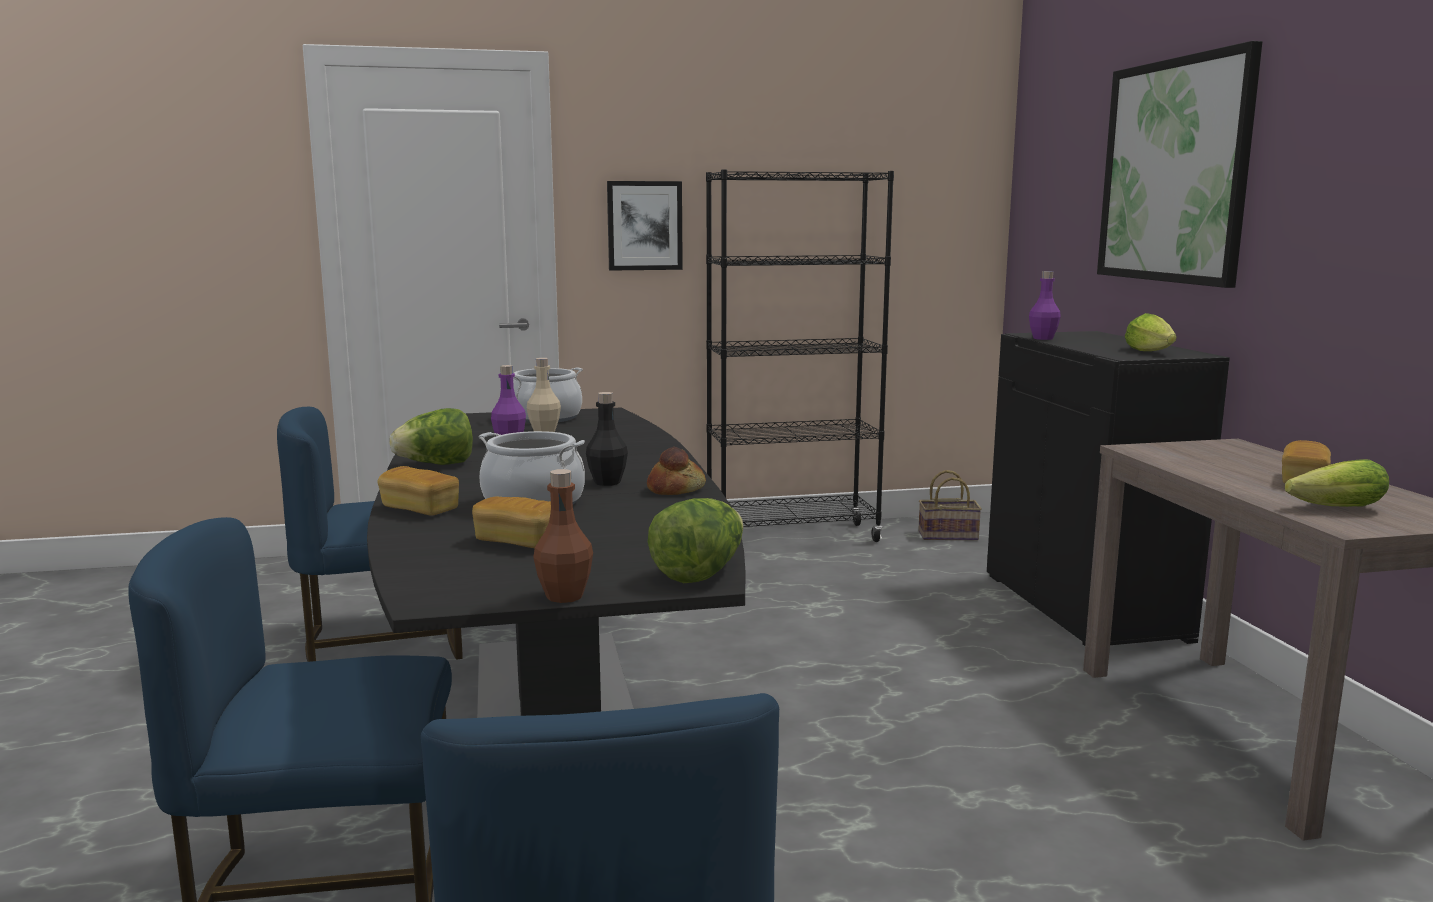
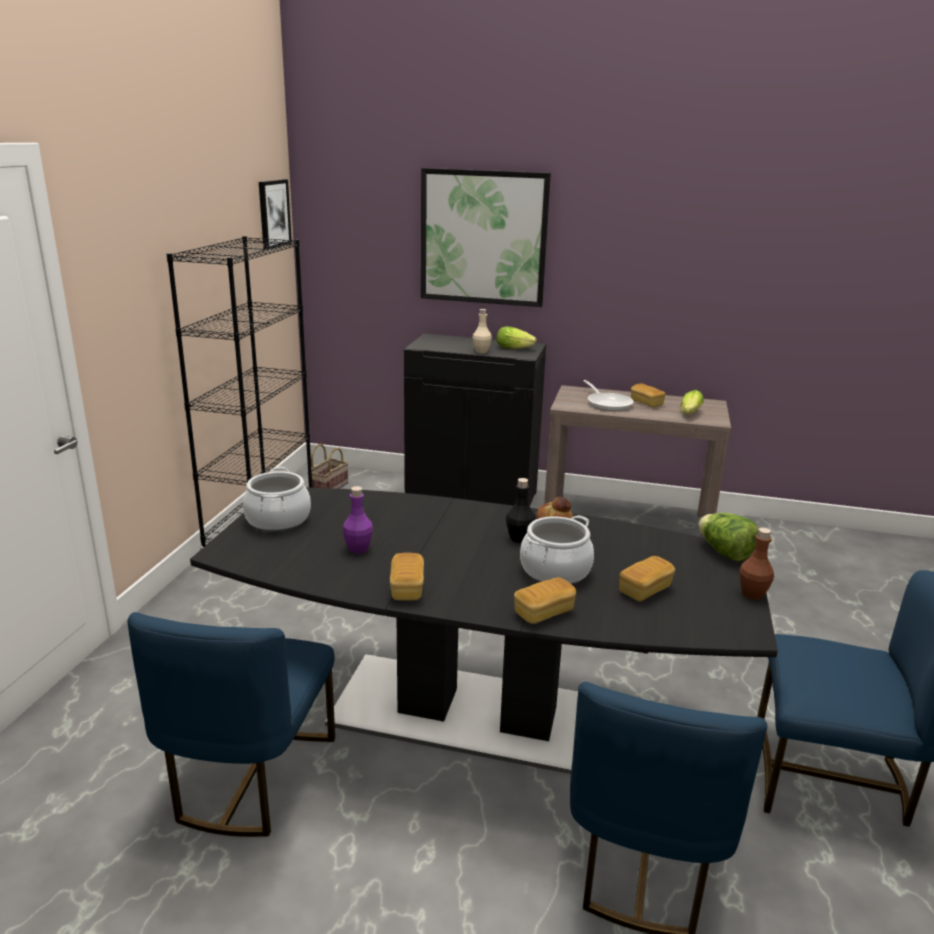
camera: 65 degrees left, 10 degrees up
(436, 465) = (407, 588): lettuce -> bread
(544, 431) = (333, 529): beige bottle -> beige bottle (481, 351)
(644, 225) = (130, 313): picture -> picture (273, 214)
(1043, 338) = (440, 349): purple bottle -> none
(1224, 464) = (607, 403): none -> frying pan

